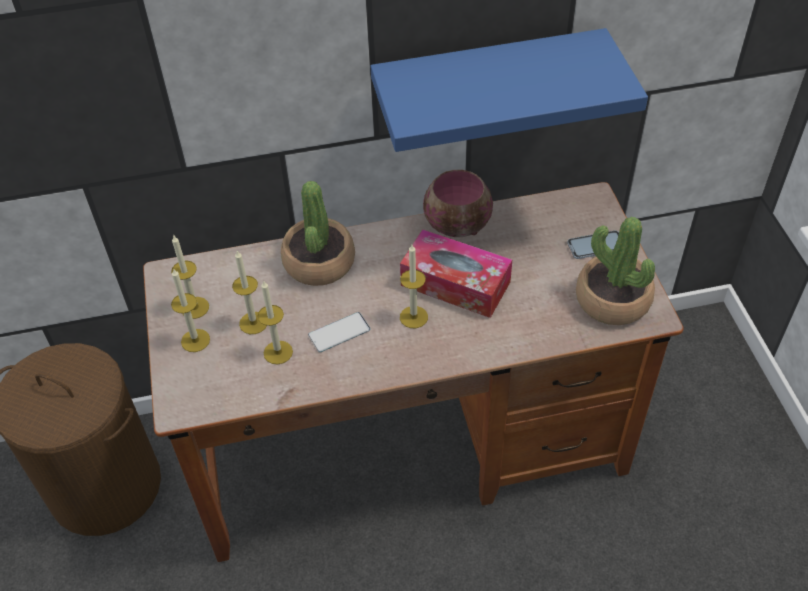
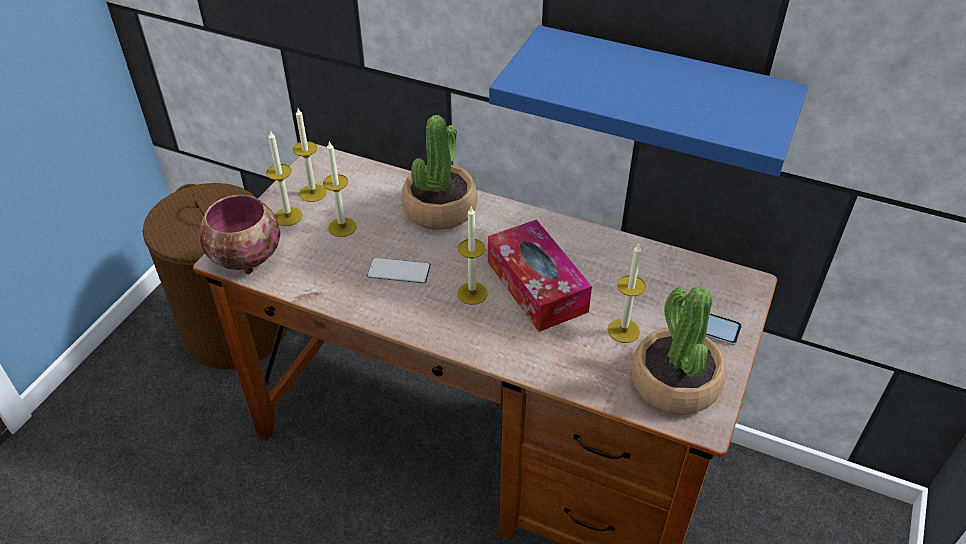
camera: 35 degrees right, 5 degrees down
(278, 352) = (337, 259): candle -> candle (623, 330)
(459, 226) = (588, 242): bowl -> bowl (247, 259)

